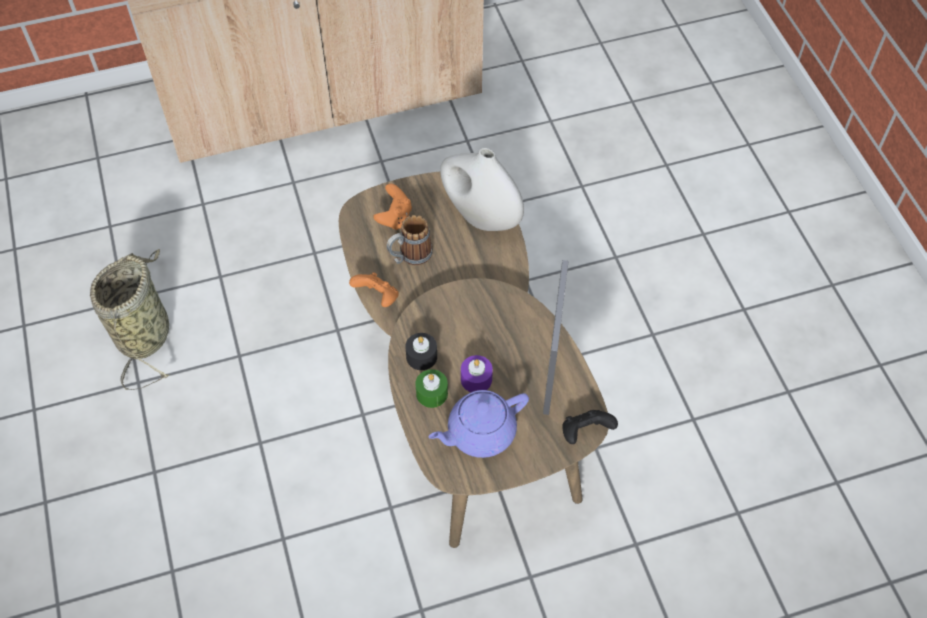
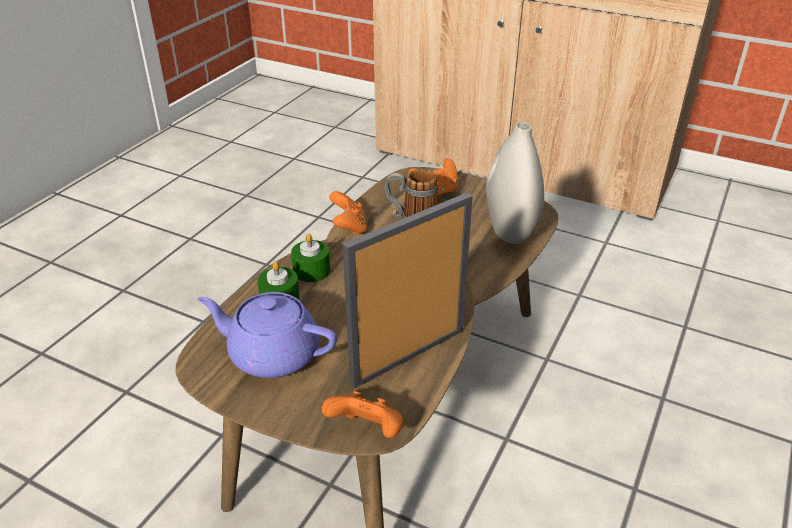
camera: 45 degrees right, 20 degrees down
(145, 332) = (233, 217): basket -> none
(421, 356) = (311, 270): black candle -> green candle
(476, 379) = (331, 315): purple candle -> none
(585, 433) = (367, 431): black game controller -> orange game controller

